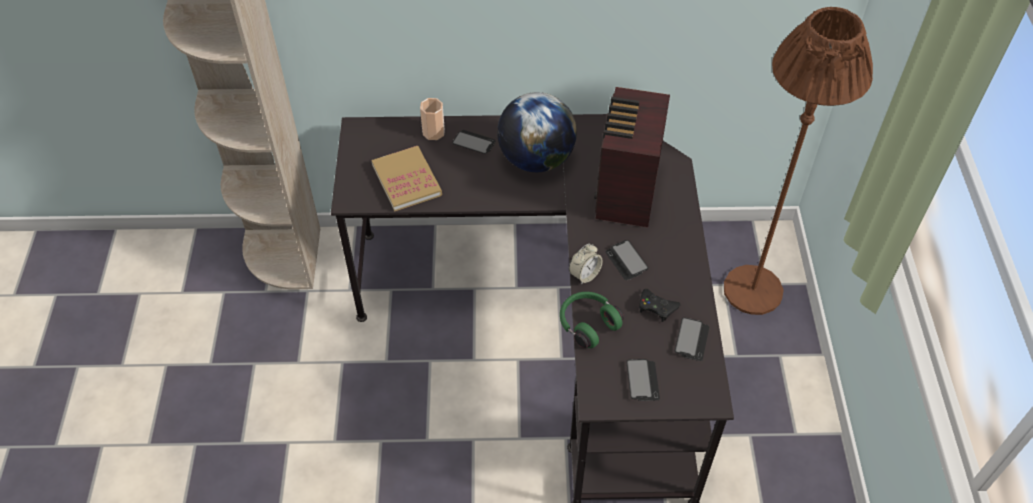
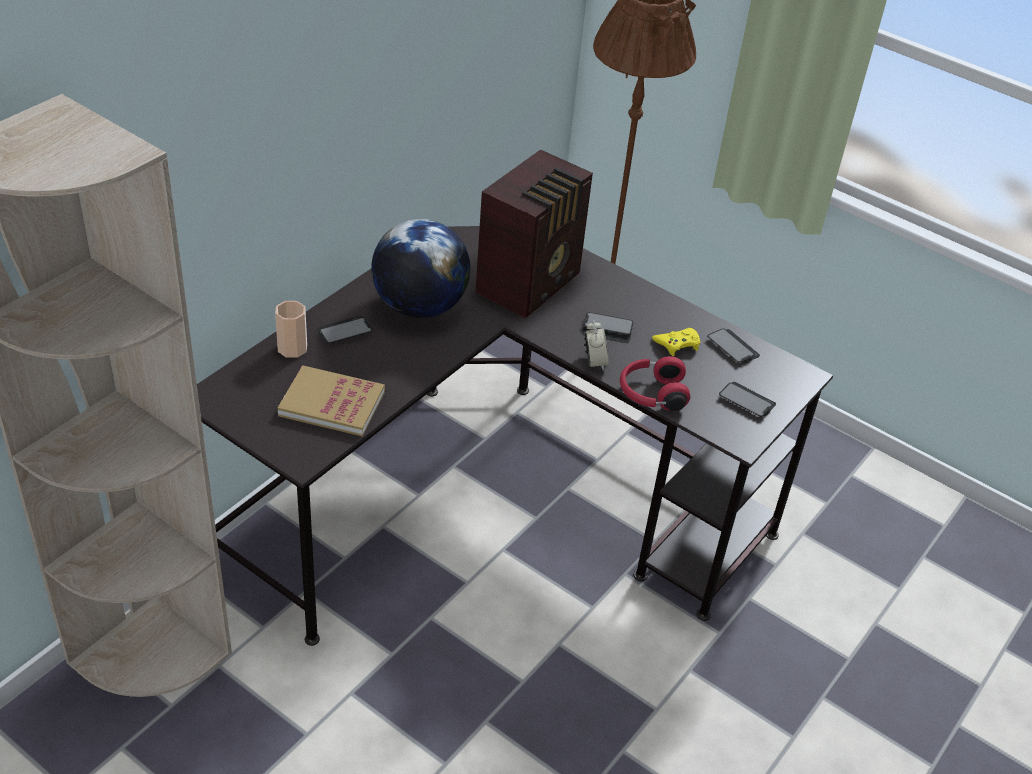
camera: 55 degrees left, 10 degrees down
(587, 324) = (651, 394): green headphones -> red headphones
(625, 194) = (531, 283): radio -> radio turned 105 degrees counterclockwise
(656, 307) = (677, 344): black game controller -> yellow game controller

